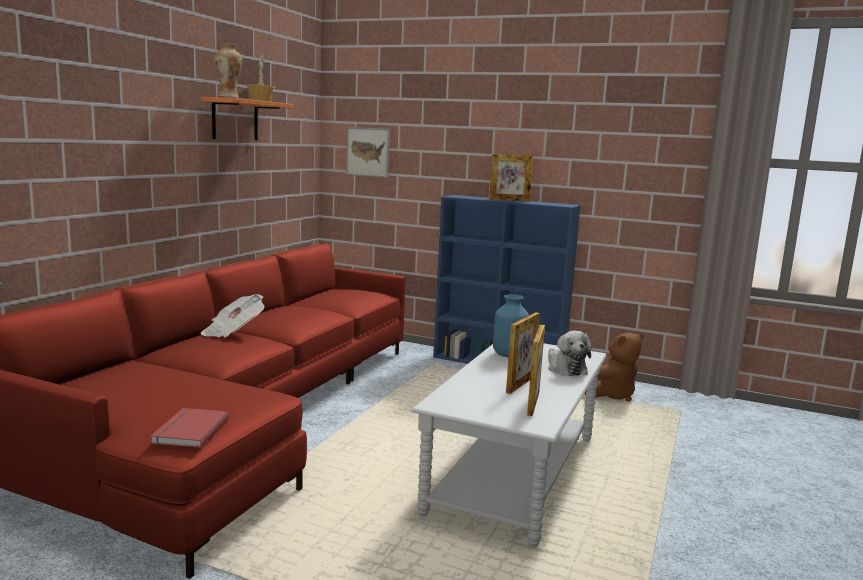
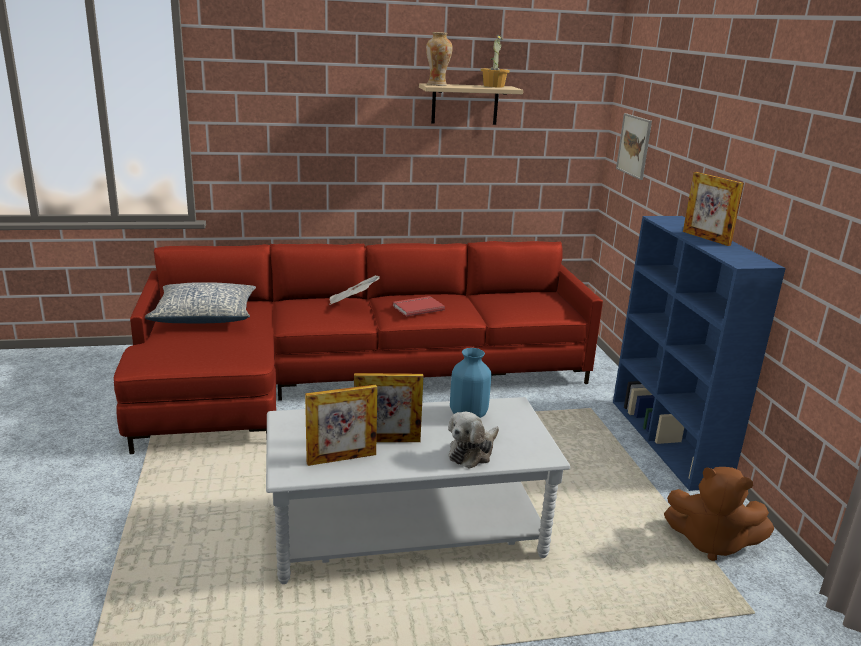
camera: 55 degrees right, 10 degrees up
(116, 388) = (205, 316): none -> pillow
(189, 430) = (159, 358): red book -> red book (417, 307)
(235, 120) = (465, 104): orange shelf -> beige shelf

